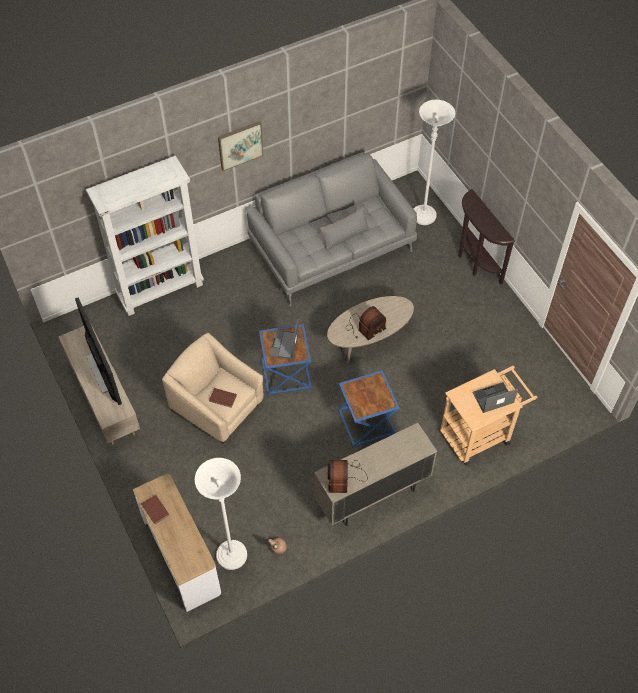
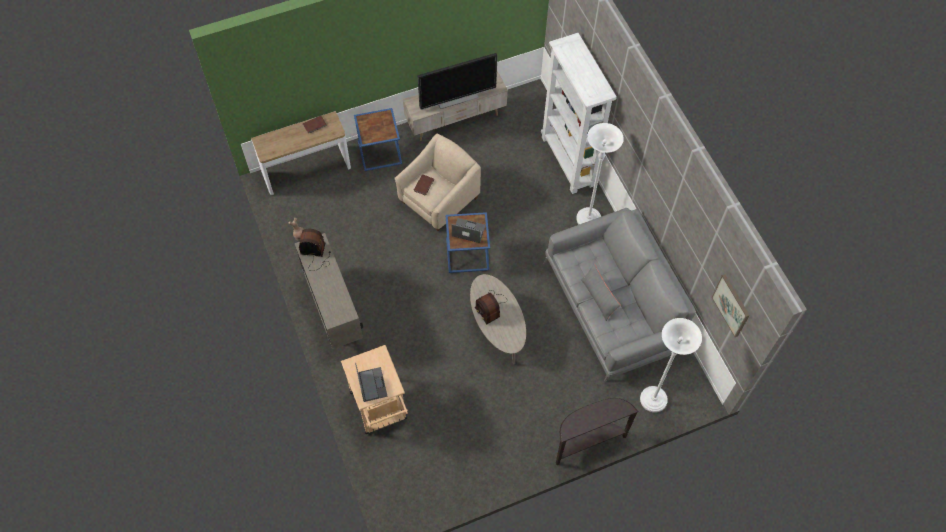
camera: 95 degrees right, 5 degrees up
(231, 555) = (300, 203): white floor lamp -> white floor lamp (588, 219)
(240, 145) = (647, 160): picture -> picture (731, 305)
(365, 421) = (408, 313): blue side table -> blue side table (380, 151)

